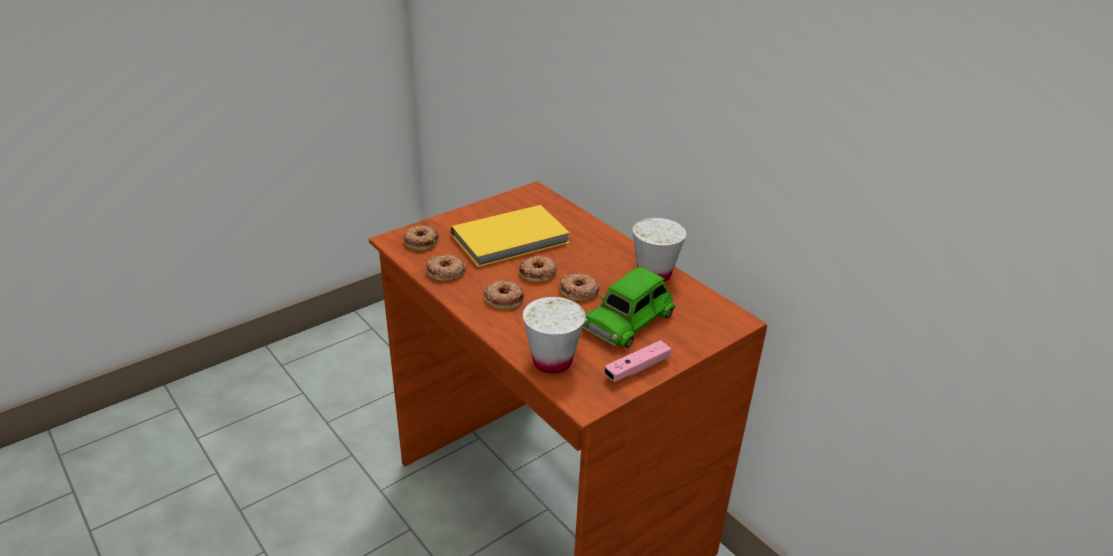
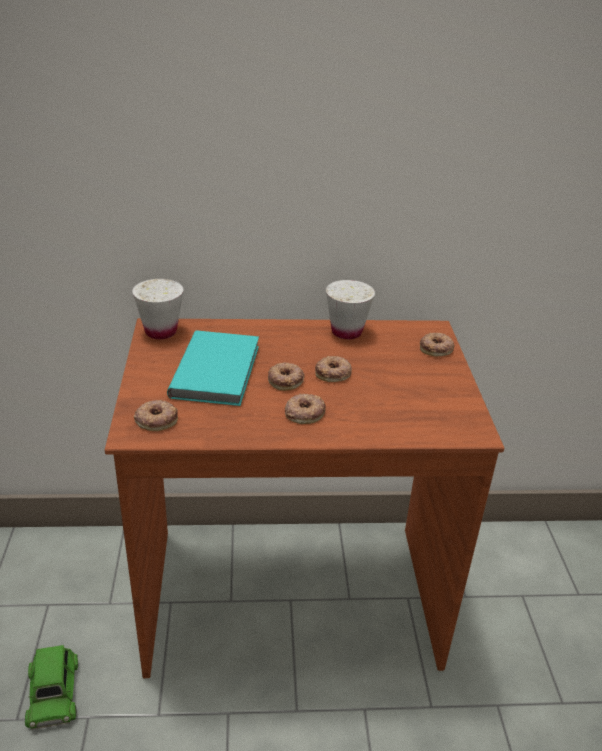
camera: 55 degrees left, 0 degrees up
(445, 272) = (227, 426): donut -> donut (436, 348)
(512, 239) = (219, 370): yellow book -> turquoise book
(552, 362) = (415, 426): white cup -> white cup (161, 331)
(628, 319) = (393, 369): green toy car -> green toy car (53, 692)
(637, 368) = (456, 393): pink game controller -> none

